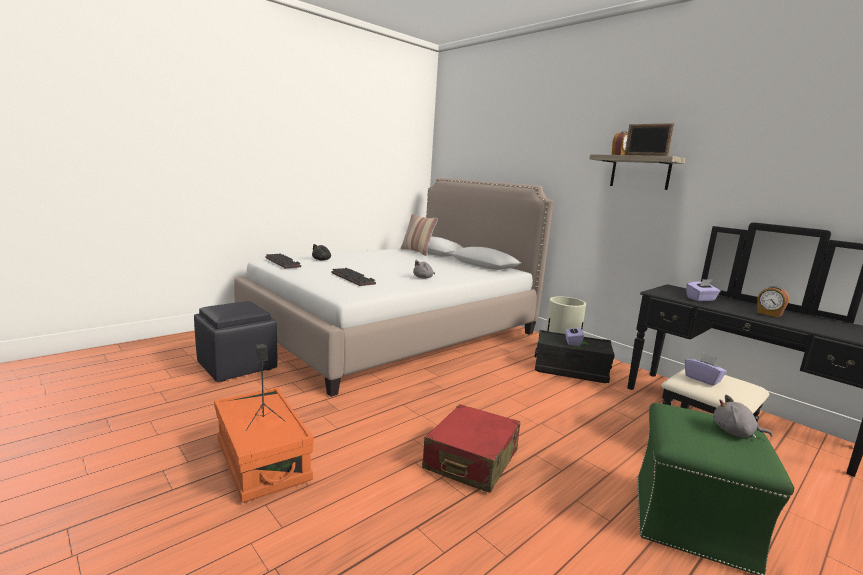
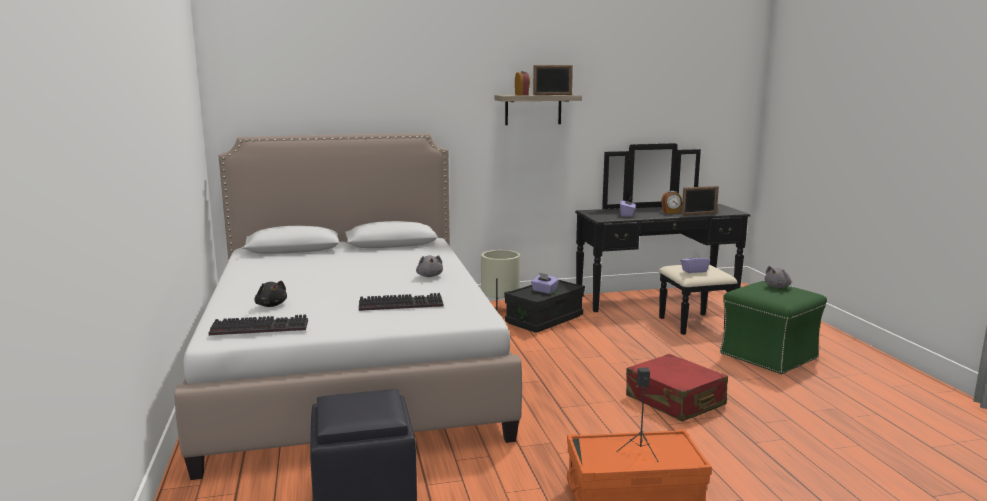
camera: 60 degrees left, 0 degrees up
(417, 252) = (278, 255): pillow -> none
(802, 326) = (699, 214): none -> picture frame

